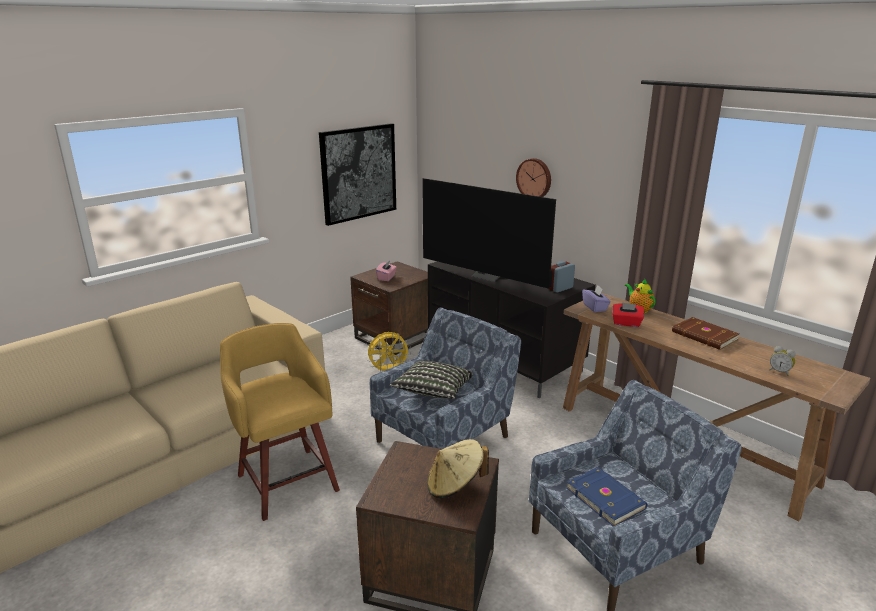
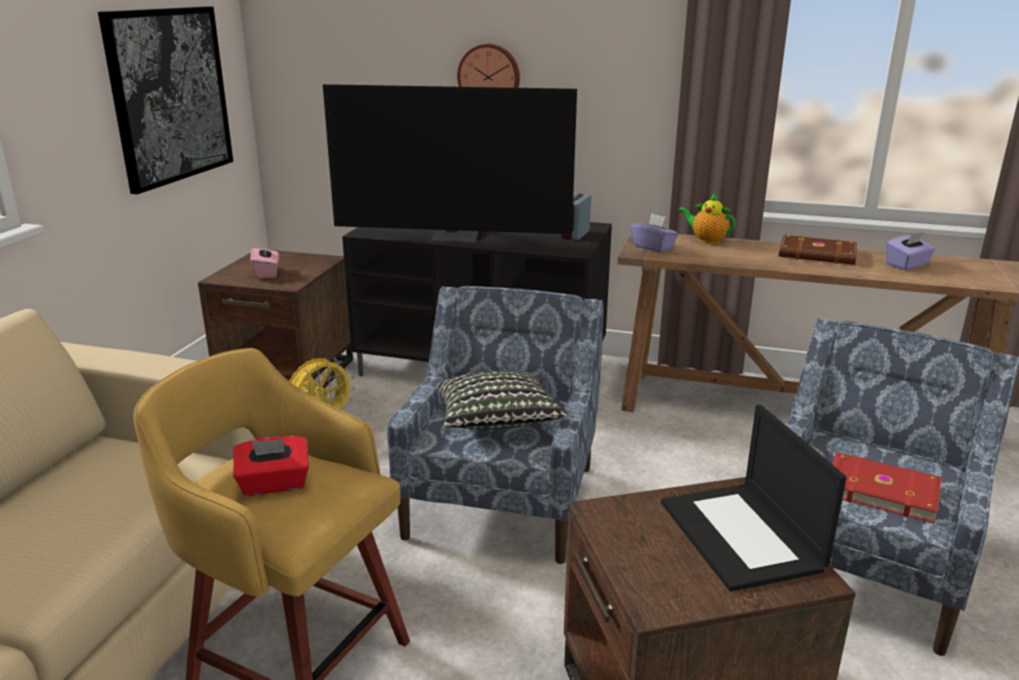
camera: 30 degrees left, 0 degrees up
(455, 485) = (742, 536): beige hat -> laptop
(605, 497) = (880, 489): blue book -> red book
(626, 323) = (715, 258): red tissue box -> red tissue box (274, 484)
(762, 359) = (907, 265): none -> purple tissue box
(780, 372) = (943, 274): alarm clock -> none

